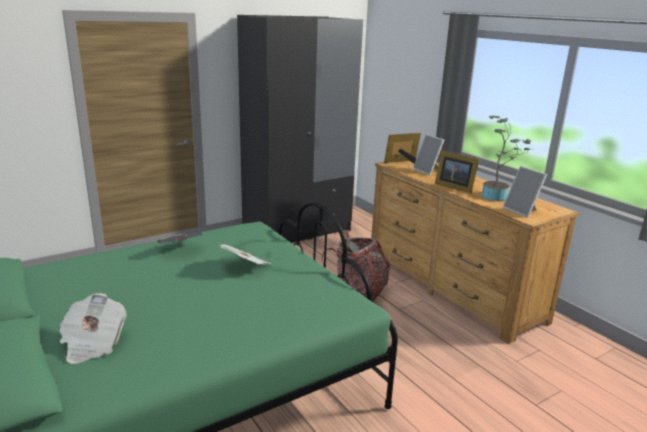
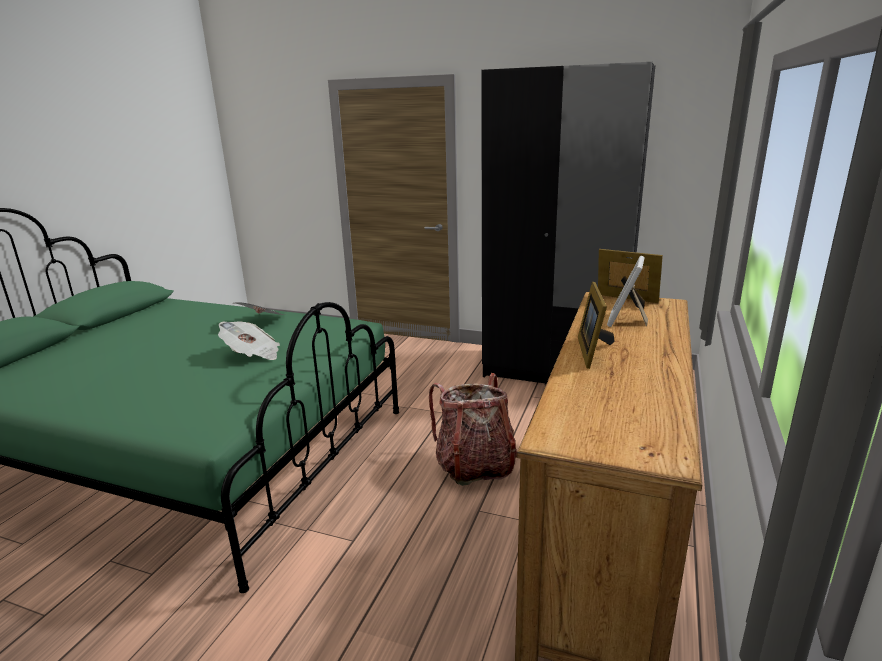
camera: 55 degrees right, 0 degrees up
(93, 343) = (64, 359): newspaper -> none
(497, 196) = (616, 389): potted plant -> none
(522, 211) = (582, 424): picture frame -> none

